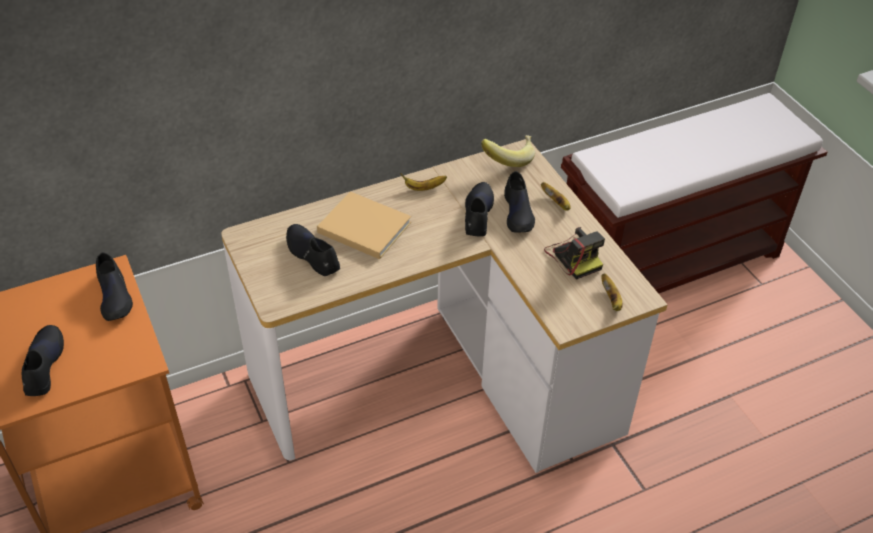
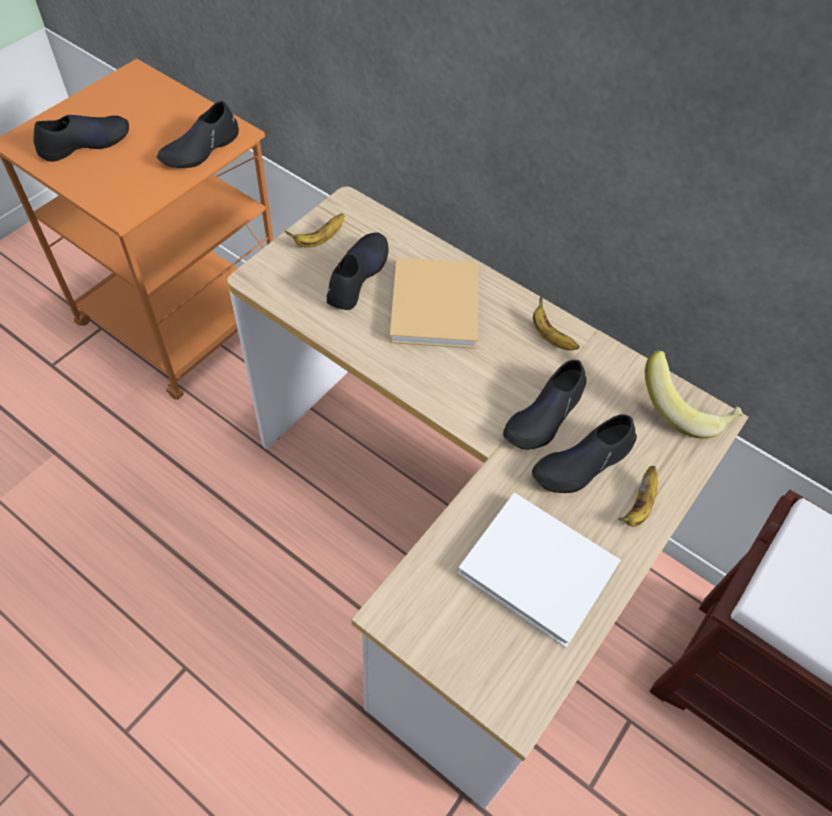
camera: 60 degrees right, 10 degrees up
(478, 214) = (544, 415): black shoe -> black shoe turned 150 degrees clockwise
(574, 257) = (541, 572): camera -> white book
(611, 300) = (483, 662): banana -> banana (319, 240)

